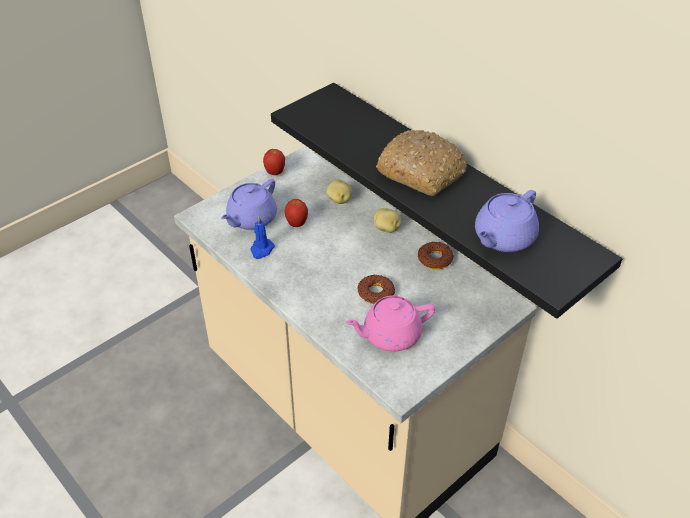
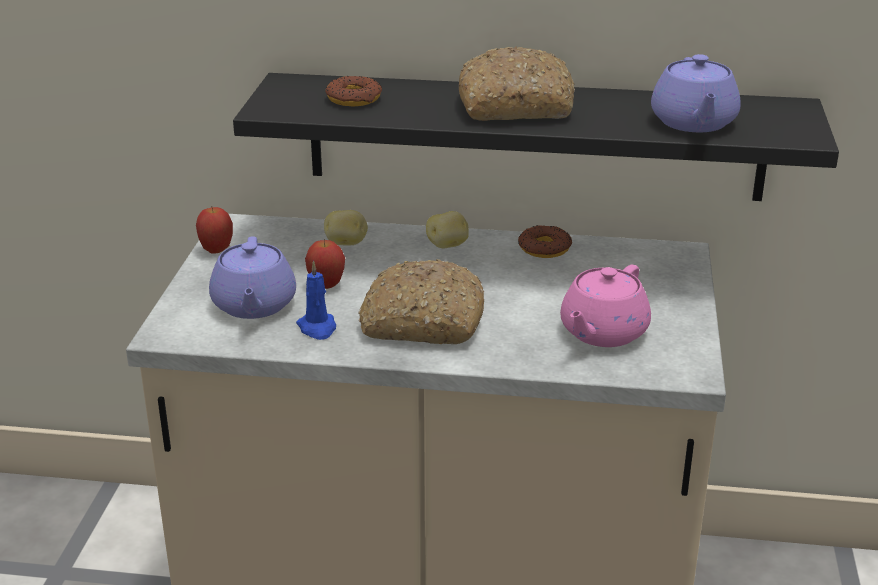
camera: 40 degrees left, 15 degrees down
(312, 274) = (422, 322): none -> bread
(376, 293) = (526, 304): donut -> donut (354, 98)

